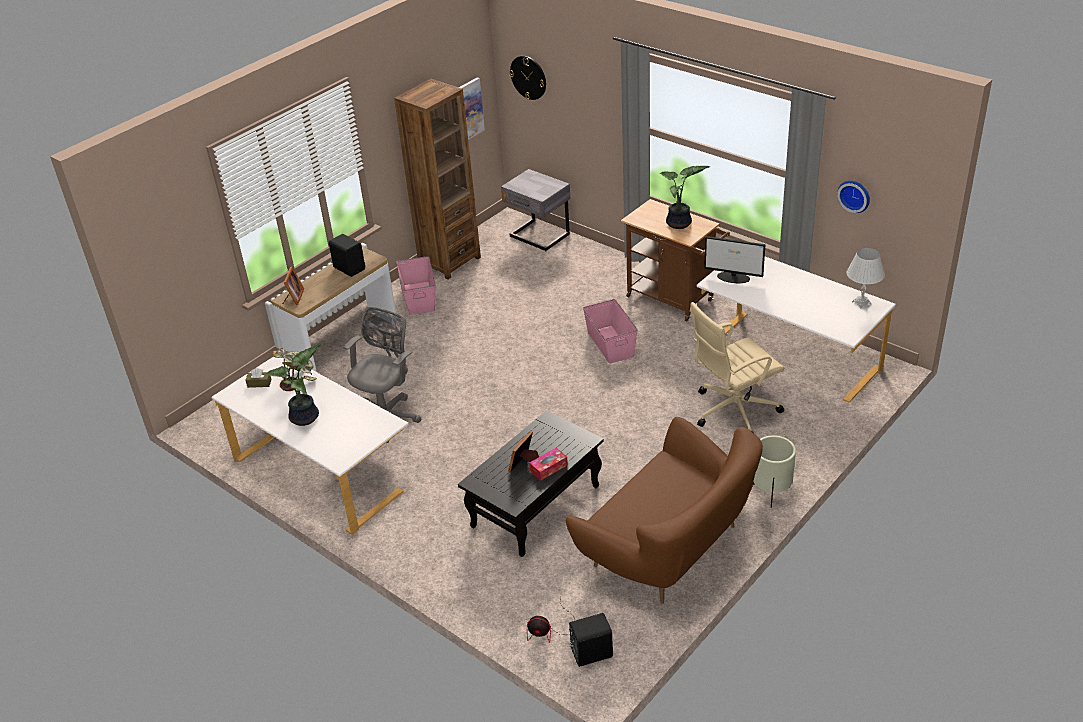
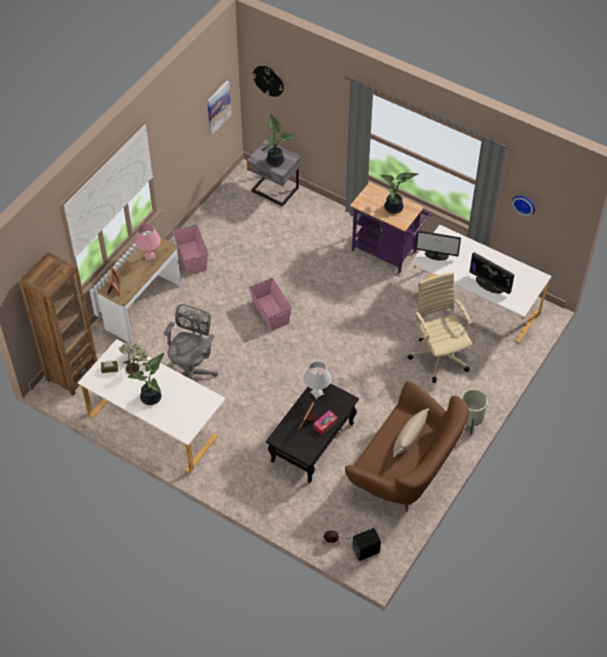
camera: 10 degrees left, 15 degrees up
(350, 268) = (149, 256): black speaker -> pink table lamp
(449, 262) = (208, 219): brown bookcase -> brown bookcase (72, 373)
(537, 187) = (276, 160): none -> potted plant
(610, 344) = (345, 297): pink storage box -> pink storage box (270, 311)
(672, 492) = (409, 438): none -> beige pillow
(674, 300) = (387, 253): brown cart -> purple cart
(733, 411) = (439, 355): beige office chair -> beige office chair turned 105 degrees clockwise
(805, 310) = (489, 284): none -> monitor
(861, 302) = (528, 276): white table lamp -> white table lamp (317, 393)

